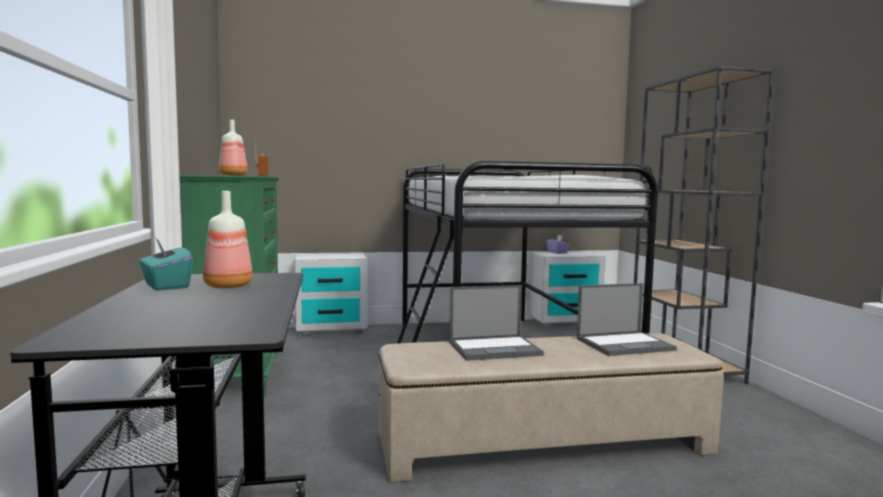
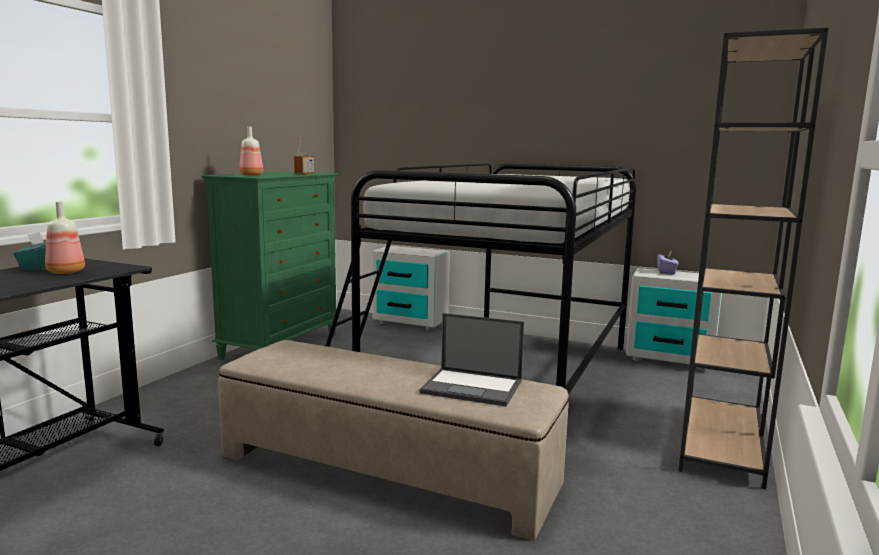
camera: 35 degrees right, 5 degrees up
(495, 348) = (345, 362): laptop -> none

